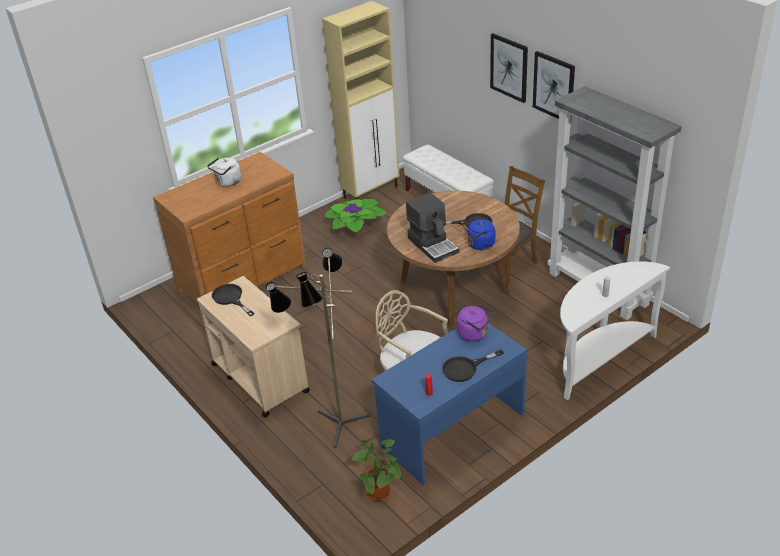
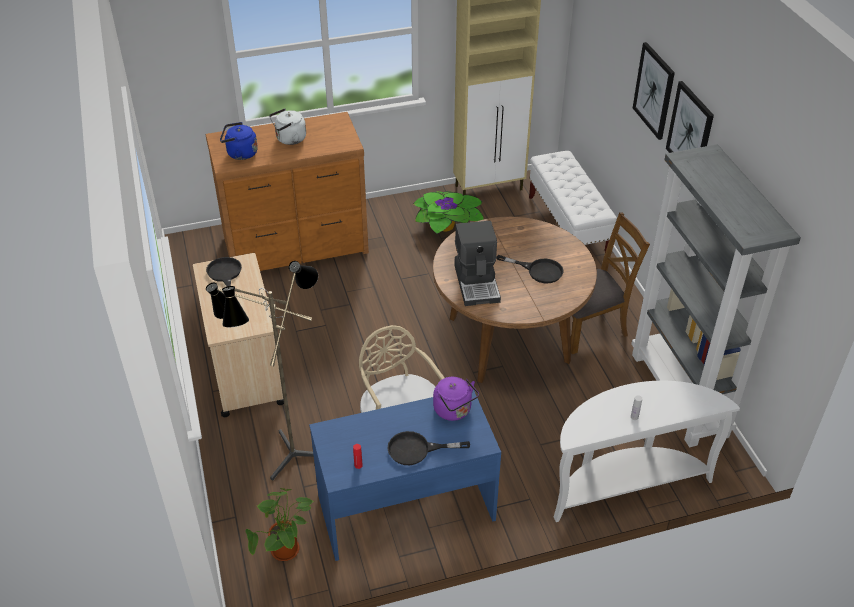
camera: 20 degrees right, 5 degrees up
(479, 245) = (529, 301): blue kettle -> blue kettle (240, 154)

